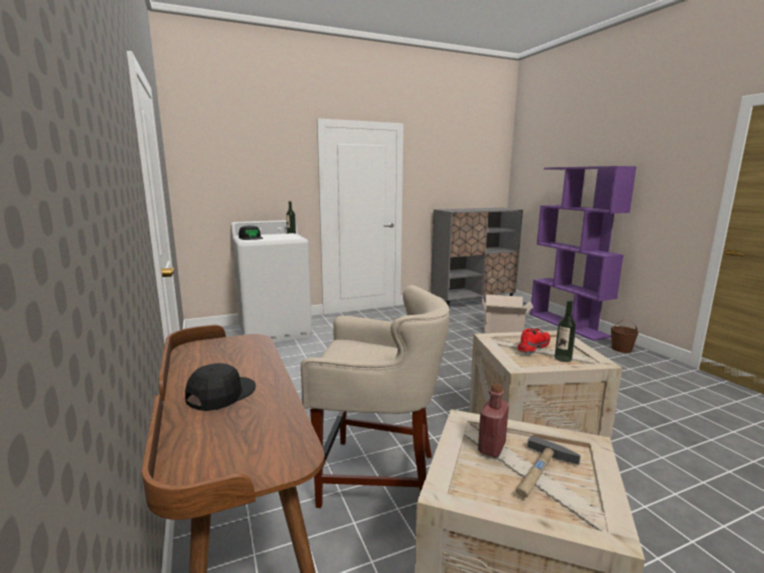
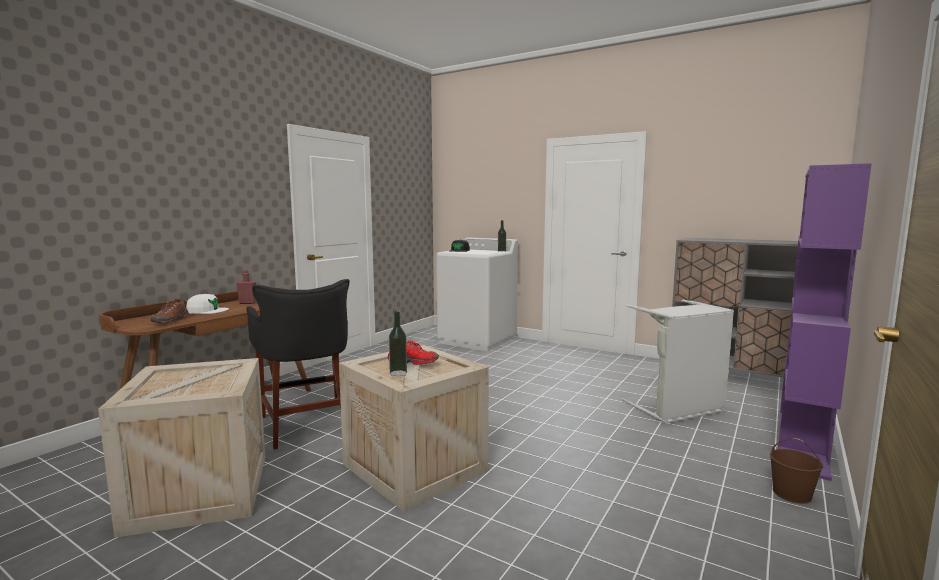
camera: 55 degrees right, 5 degrees down
(220, 394) = (207, 310): black cap -> white cap
(262, 429) = (171, 321): none -> brown shoe
(377, 476) = (306, 424): beige stool -> black stool
(491, 447) = (210, 372): red bottle -> red bottle (247, 303)
(504, 330) = (679, 410): cardboard box -> grey laundry basket
(540, 473) = (183, 384): hammer -> none

